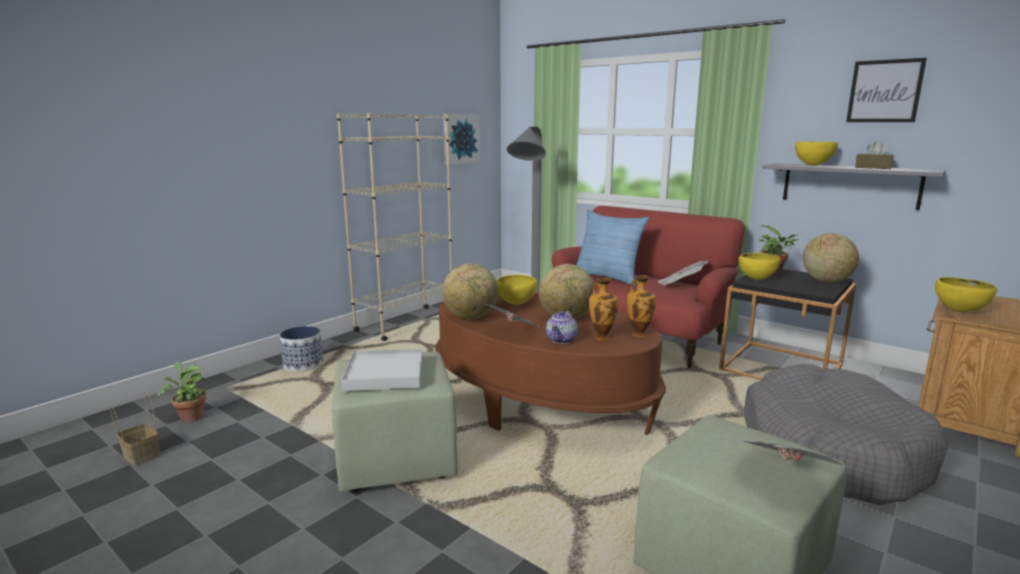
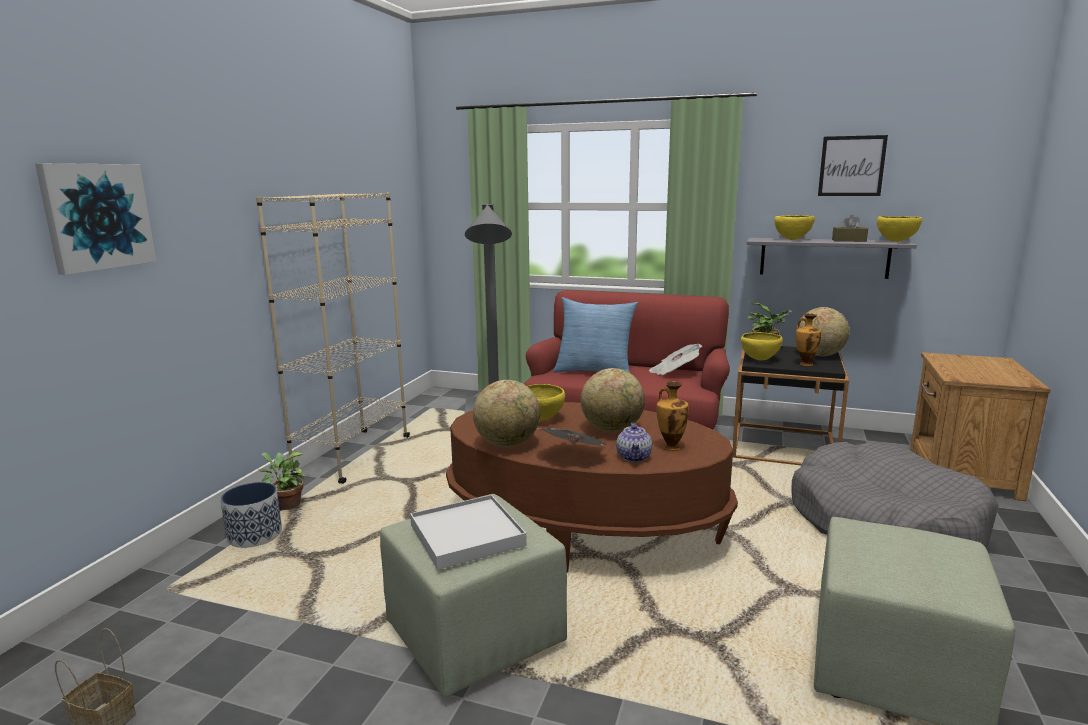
camera: 20 degrees left, 0 degrees up
(190, 417) = (139, 645): potted plant -> potted plant (286, 506)
(460, 138) = (384, 218): picture -> picture (97, 216)
(638, 334) = (702, 437): vase -> vase (805, 364)
(784, 474) = (957, 567): newspaper -> none
(960, 311) = (959, 374): yellow bowl -> yellow bowl (896, 241)

